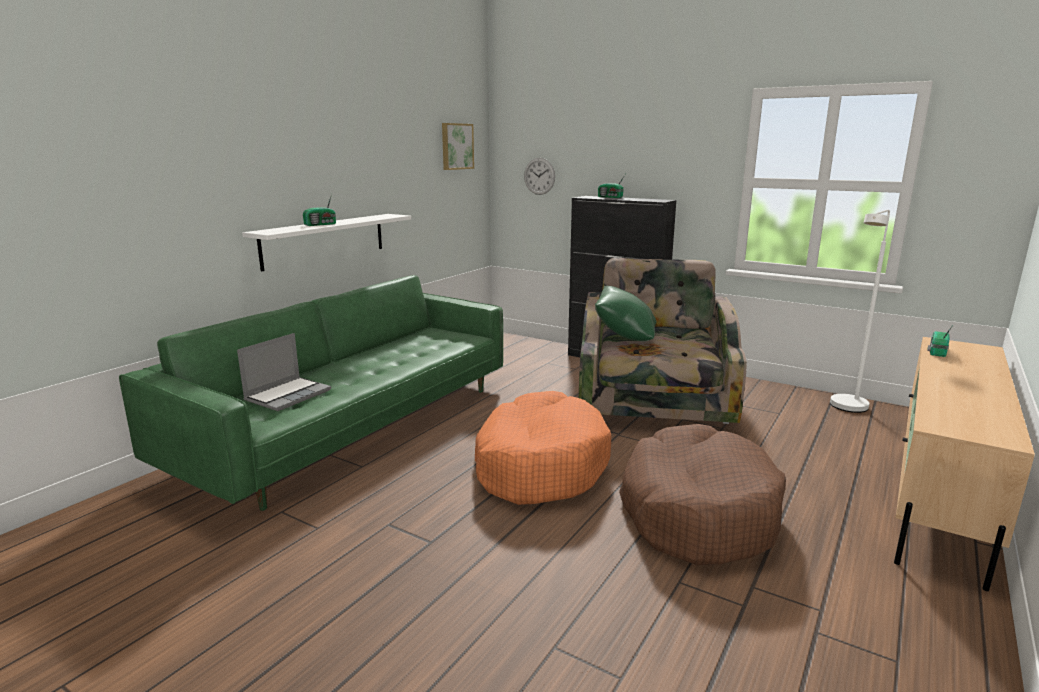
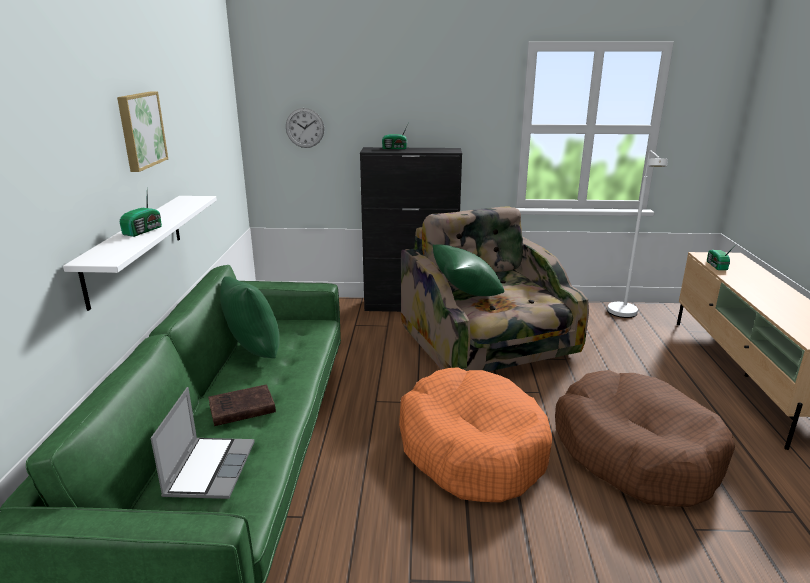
camera: 30 degrees left, 5 degrees up
(348, 371) = (240, 409): none -> brown book
(402, 345) = (252, 353): none -> green pillow
(456, 146) = (216, 101): picture -> picture (140, 130)

